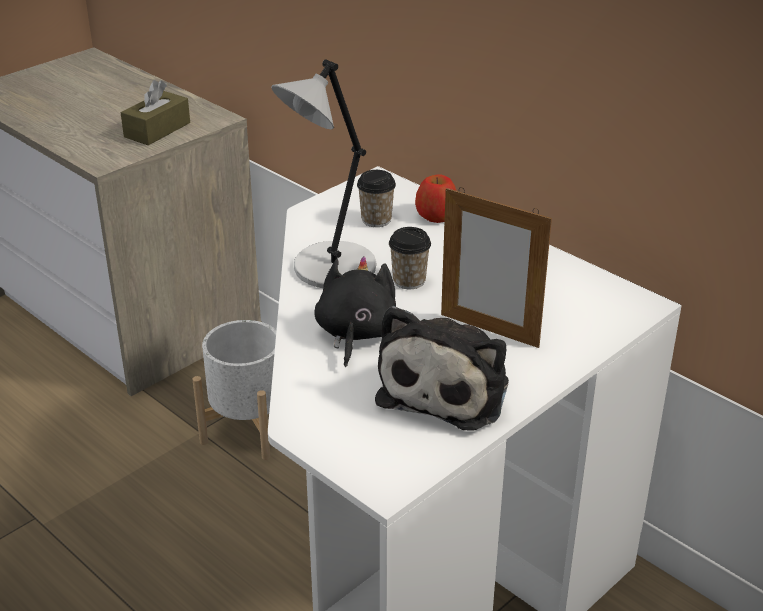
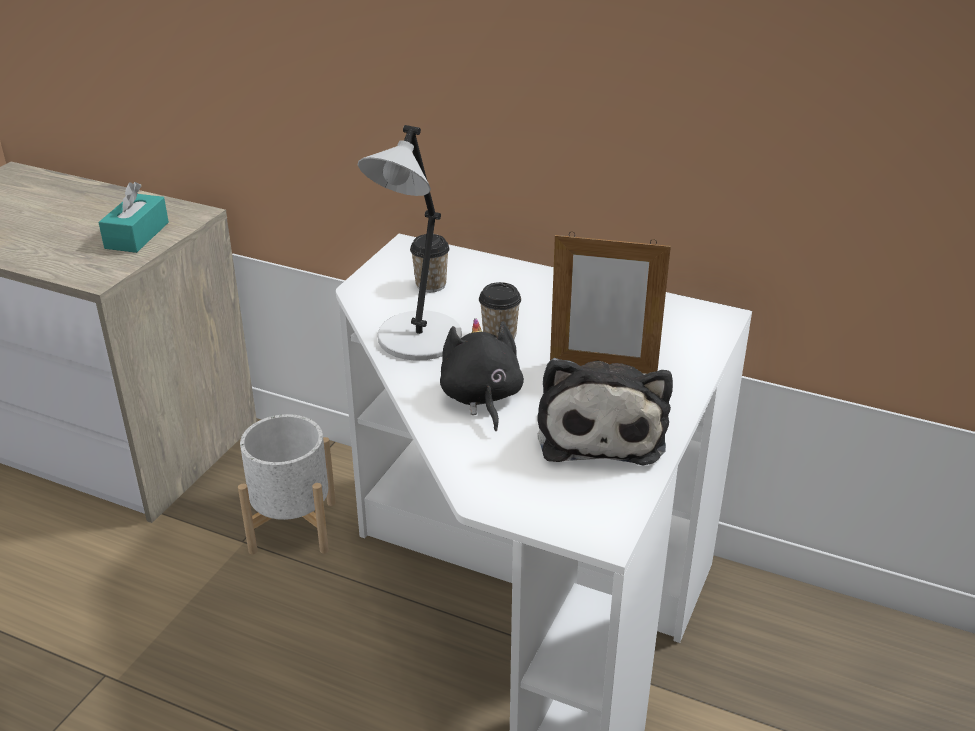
camera: 20 degrees left, 0 degrees up
(157, 130) = (137, 235): brown tissue box -> turquoise tissue box
(437, 215) = (485, 270): apple -> none

